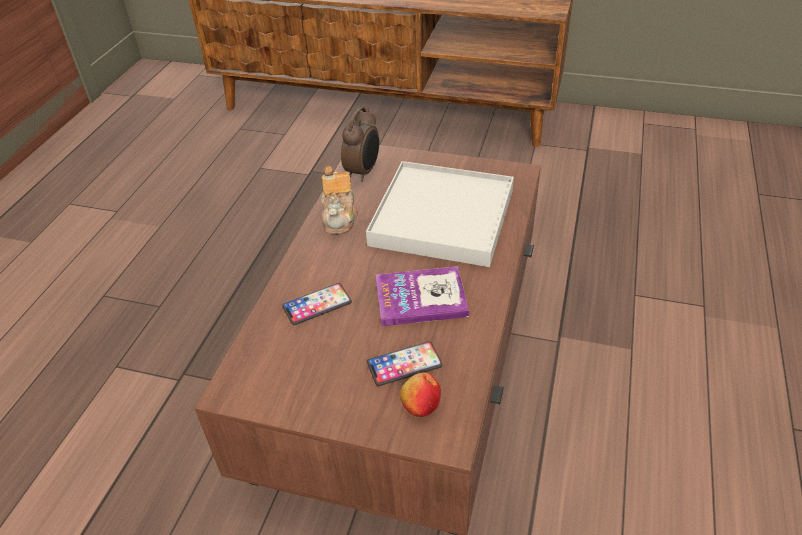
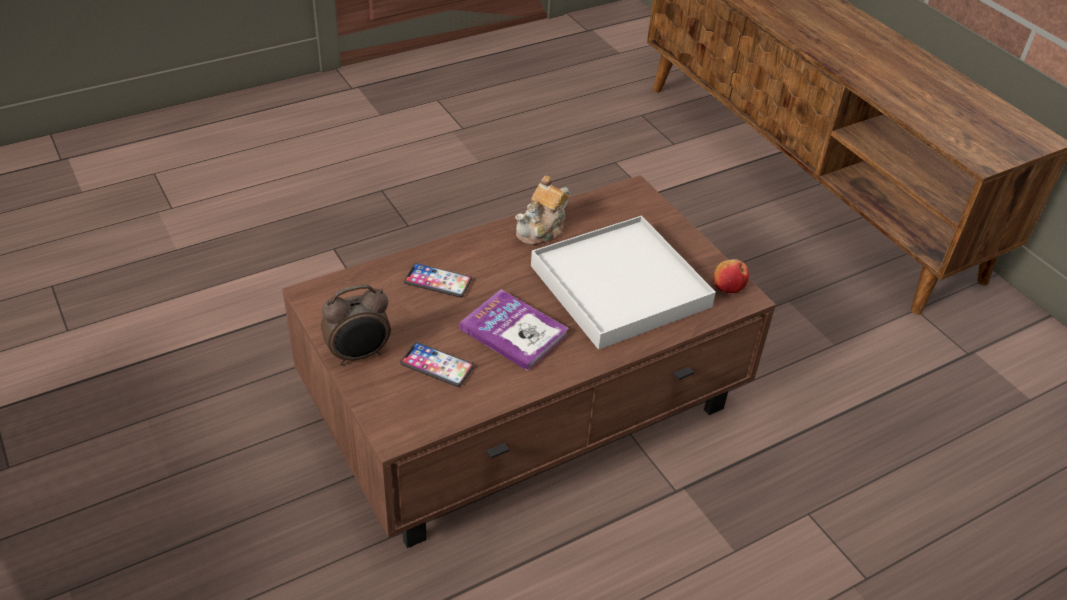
camera: 40 degrees right, 0 degrees up
(363, 172) = (612, 206): alarm clock -> alarm clock (359, 355)
(420, 405) = (410, 398): apple -> apple (728, 287)

